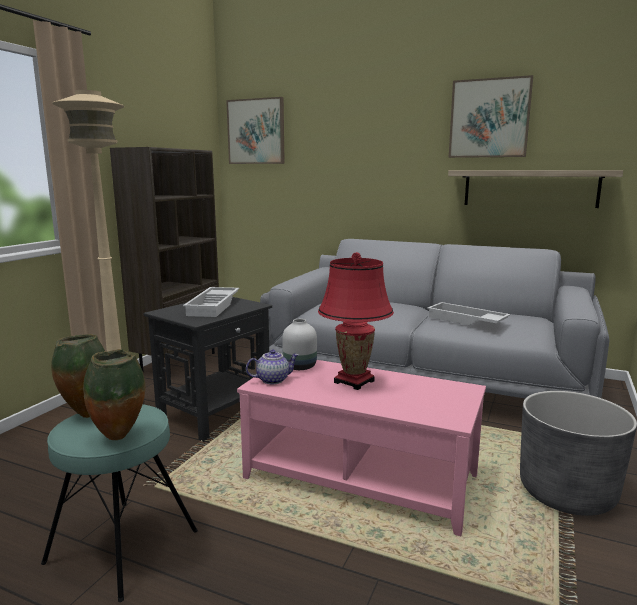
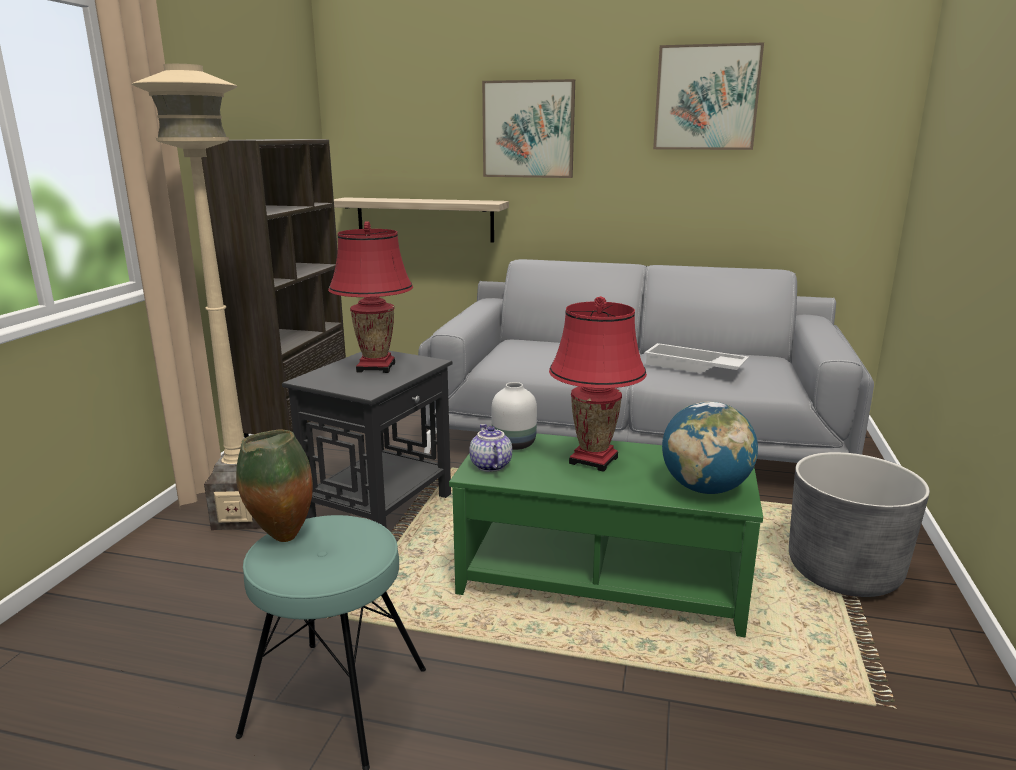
camera: 10 degrees left, 5 degrees up
(120, 437) = (349, 565): vase -> none
(214, 306) = (376, 367): white tray -> red table lamp
(256, 131) = (378, 107): picture -> picture (528, 129)
(273, 380) = (489, 465): teapot -> teapot turned 75 degrees counterclockwise
(361, 476) = (602, 576): pink coffee table -> green coffee table
(432, 408) = (705, 489): none -> globe
(530, 188) = (757, 190): shelf -> shelf (425, 219)

